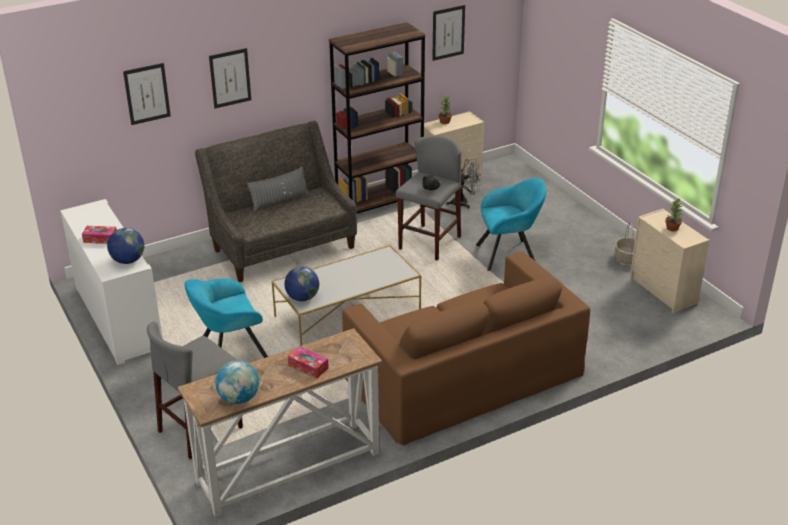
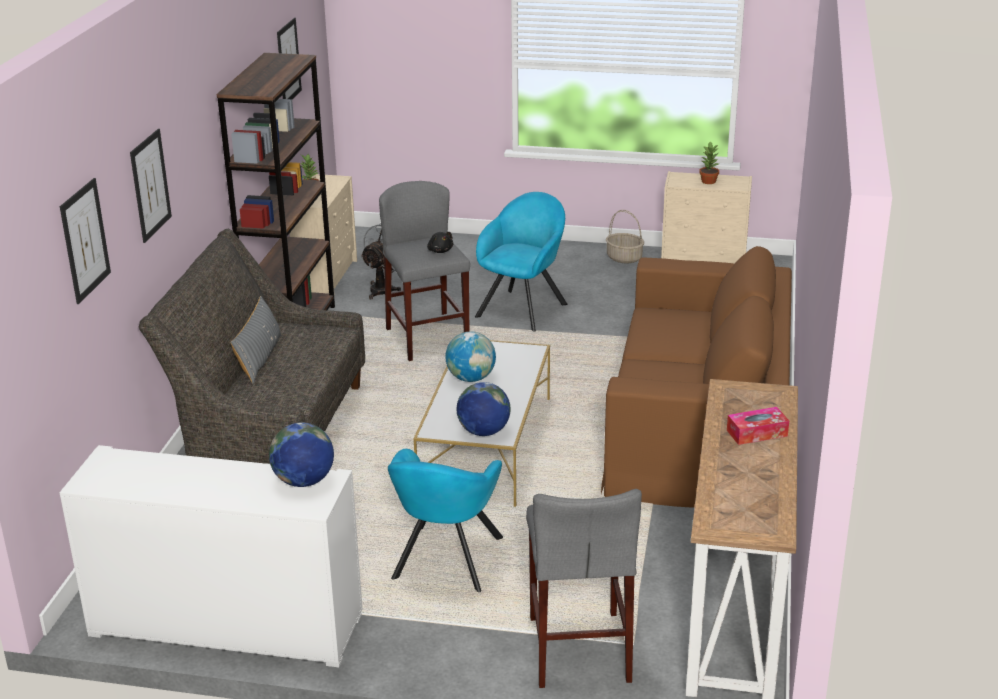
camera: 50 degrees left, 5 degrees down
(100, 239) = (206, 484): tissue box -> none
(239, 398) = (771, 501): globe -> globe (471, 378)

